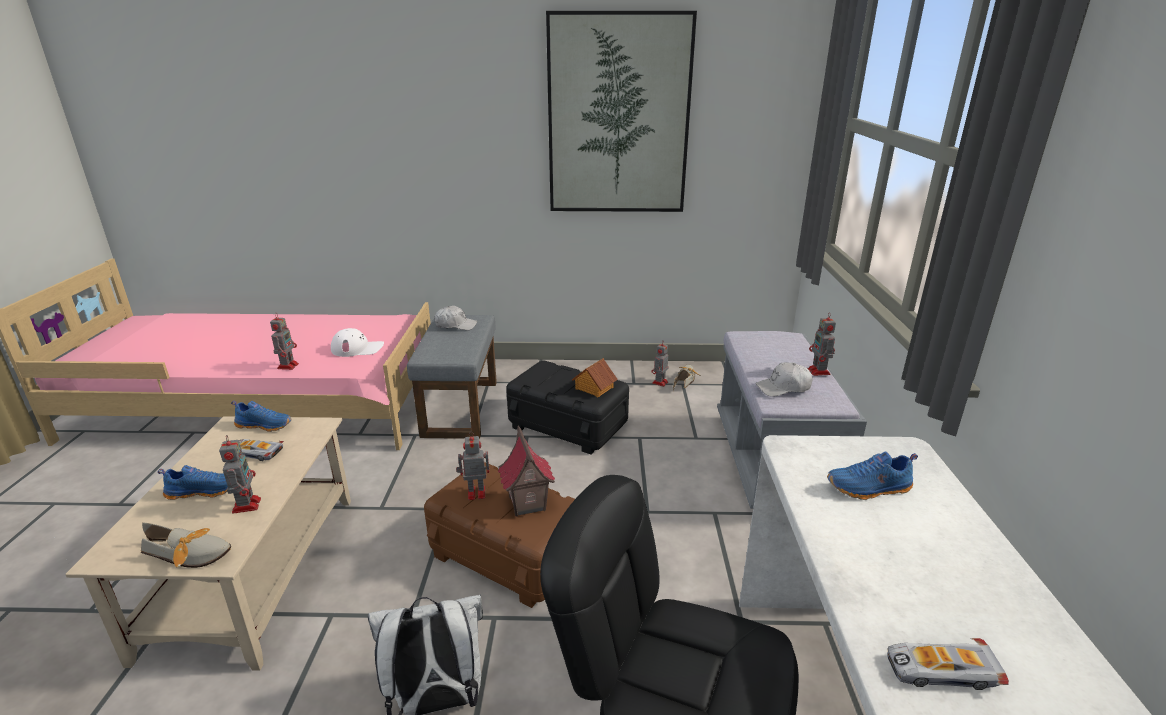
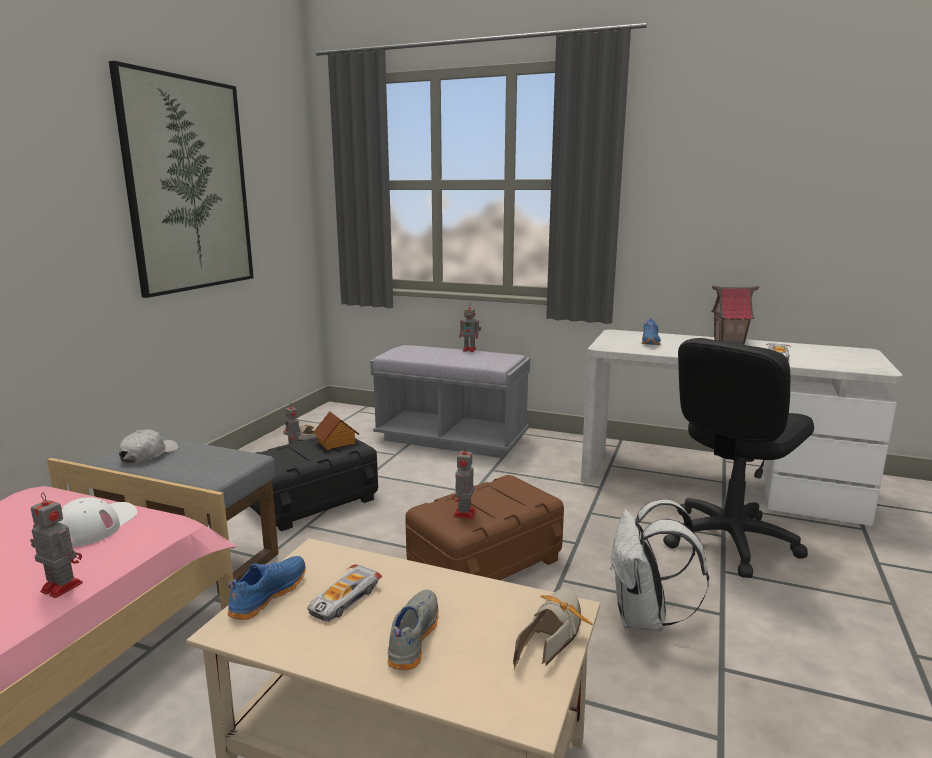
camera: 70 degrees left, 10 degrees down
(203, 490) = (412, 637): blue shoe -> grey shoe
(247, 504) = (468, 599): toy robot -> none
(527, 504) = (497, 494): toy house -> toy house (729, 342)
(783, 388) = (482, 359): white cap -> none

